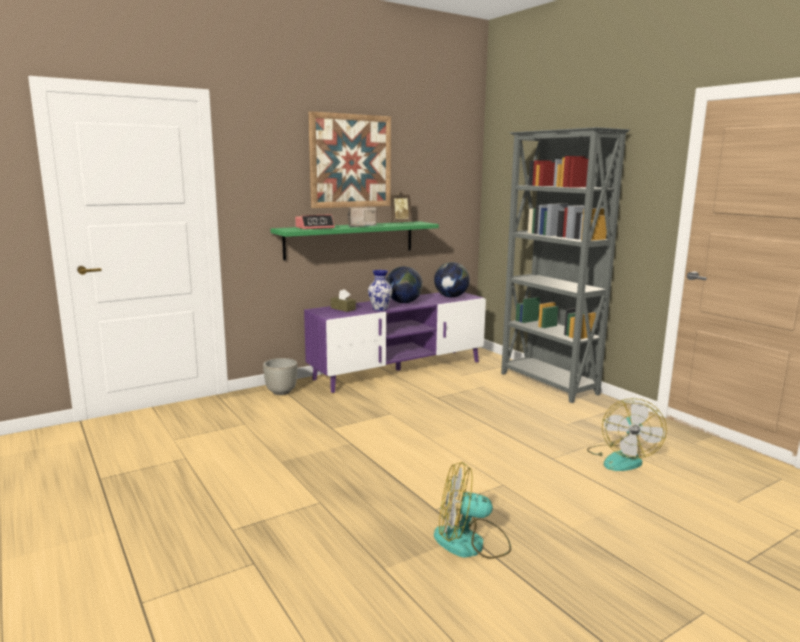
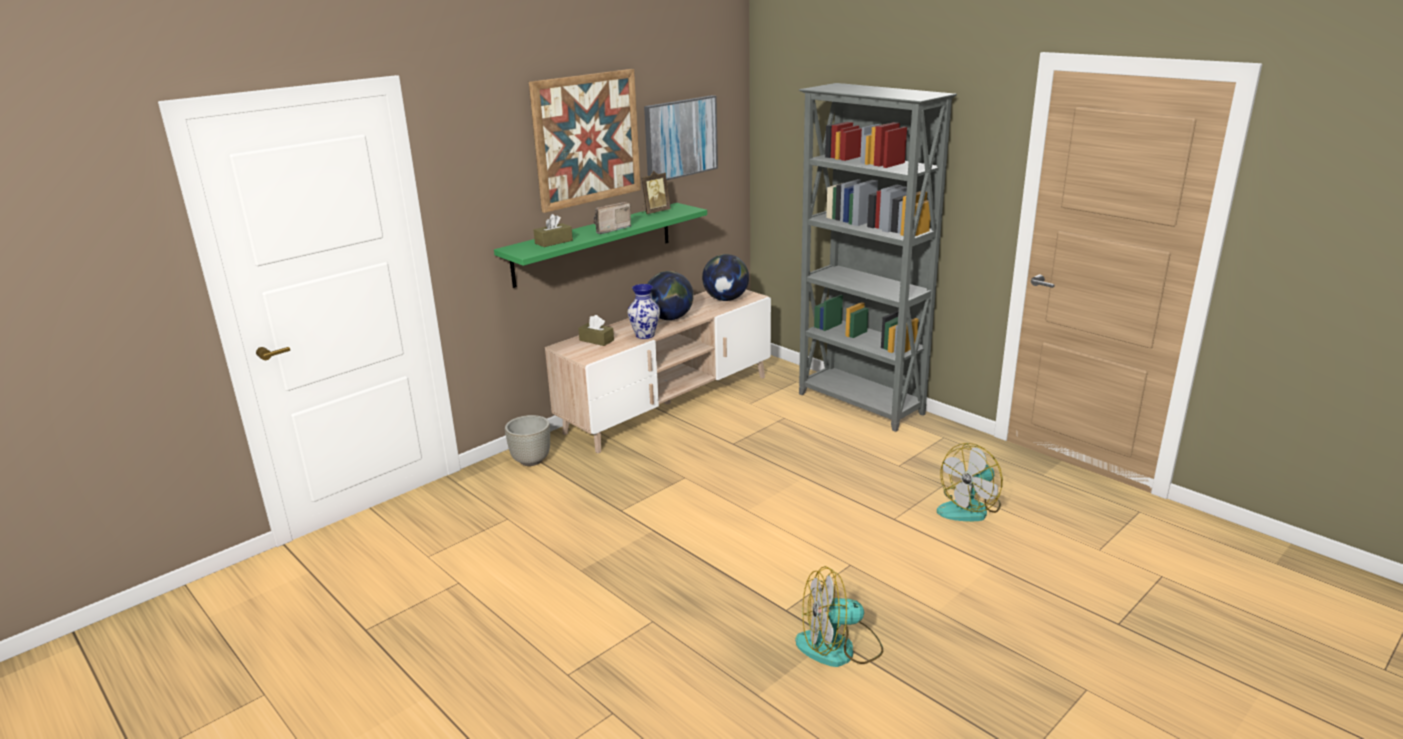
camera: 10 degrees left, 10 degrees up
(315, 228) = (553, 242): alarm clock -> brown tissue box
(399, 370) = (669, 404): purple tv stand -> beige tv stand
(425, 174) = (680, 138): none -> picture
(621, 458) = (970, 508): fan -> fan turned 45 degrees clockwise

